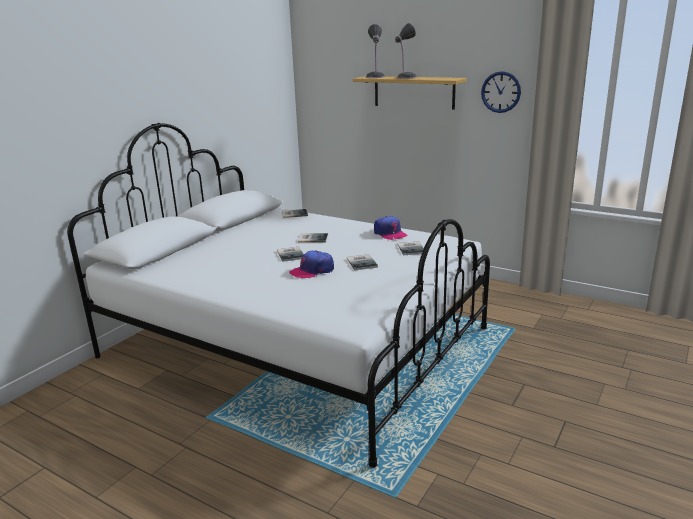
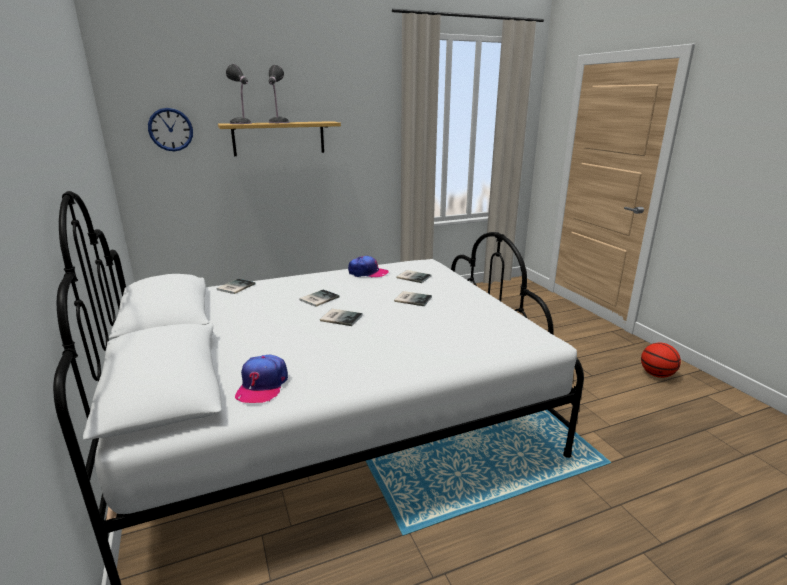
camera: 55 degrees left, 0 degrees up
(312, 270) = (397, 321): cap -> cap (262, 385)
(501, 92) = (365, 133): wall clock -> wall clock (170, 129)
(641, 499) = (656, 375): none -> basketball

